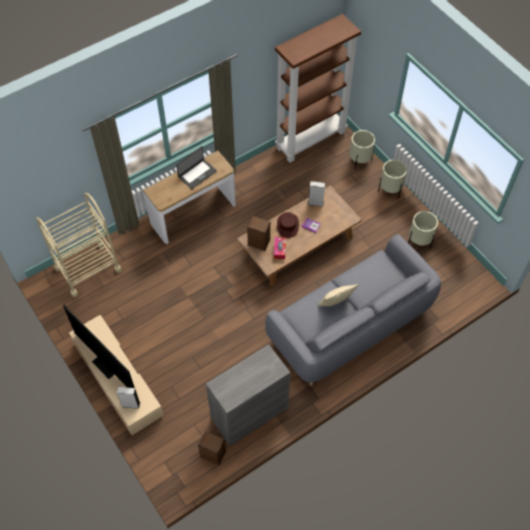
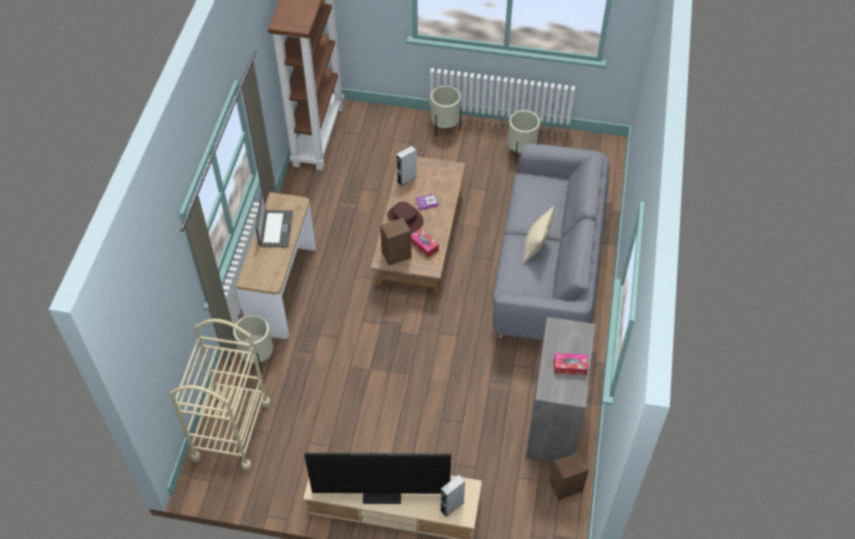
camera: 45 degrees left, 5 degrees down
(246, 383) = (570, 367): none -> tissue box
(359, 161) = (387, 122): beige planter -> beige planter (257, 357)

